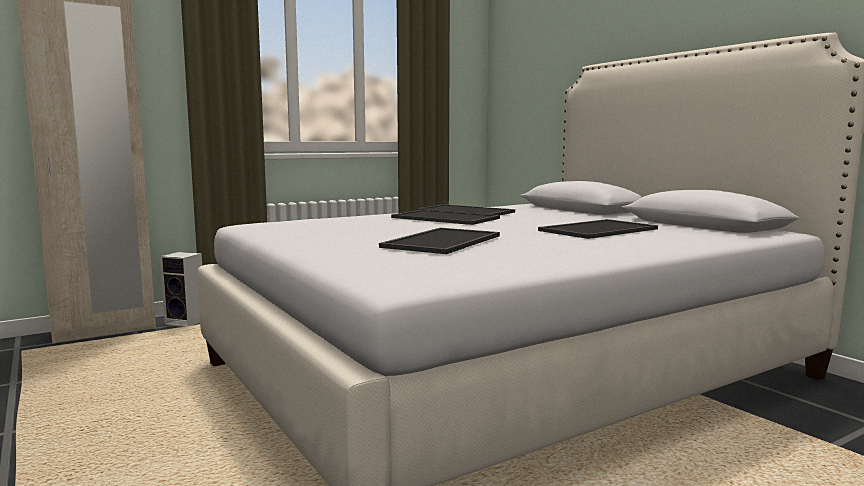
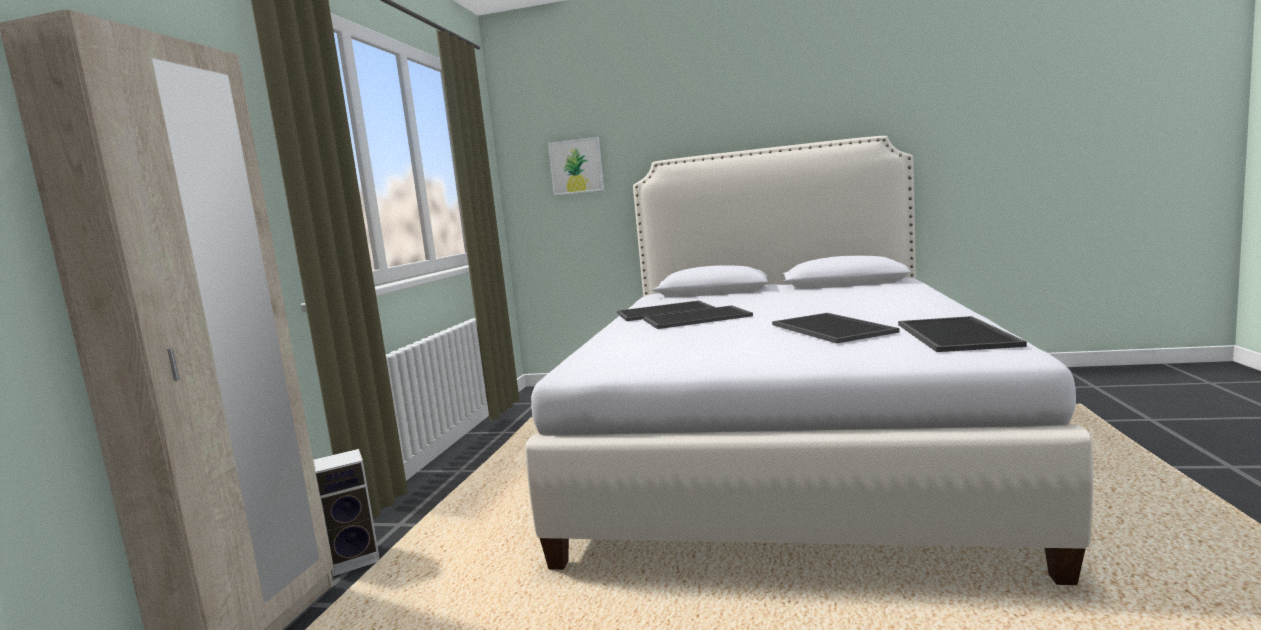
camera: 45 degrees left, 0 degrees up
(536, 70) = (576, 166): none -> picture
(597, 229) = (831, 299): tray -> tray (952, 334)

